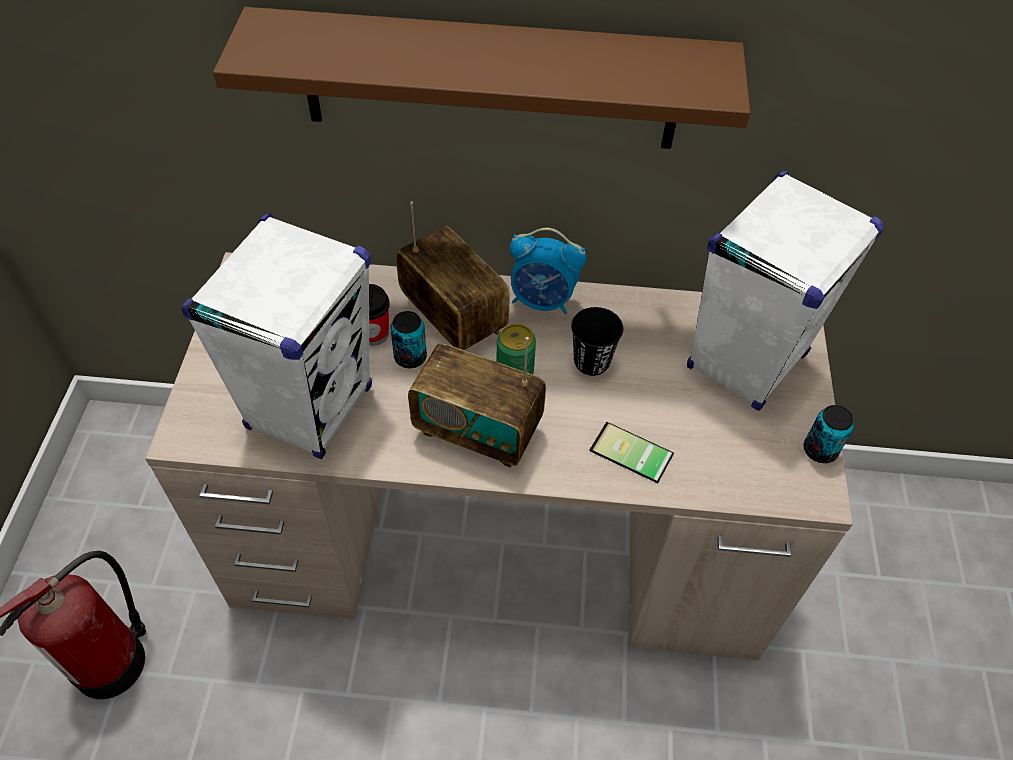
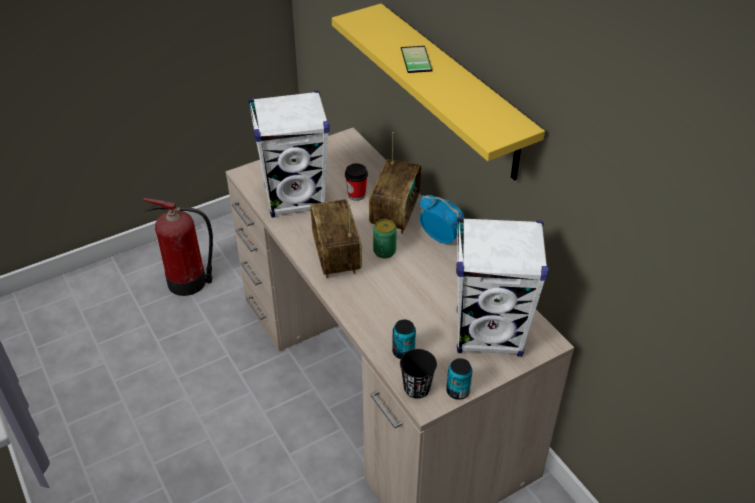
camera: 55 degrees right, 10 degrees down
(410, 357) = (355, 213): can -> can (403, 352)
(490, 81) = (452, 92): brown shelf -> yellow shelf
(543, 300) = (441, 238): alarm clock -> alarm clock turned 150 degrees clockwise
(591, 362) = (420, 274): black cup -> black cup (417, 388)
(629, 455) = (375, 316): phone -> phone (413, 60)

